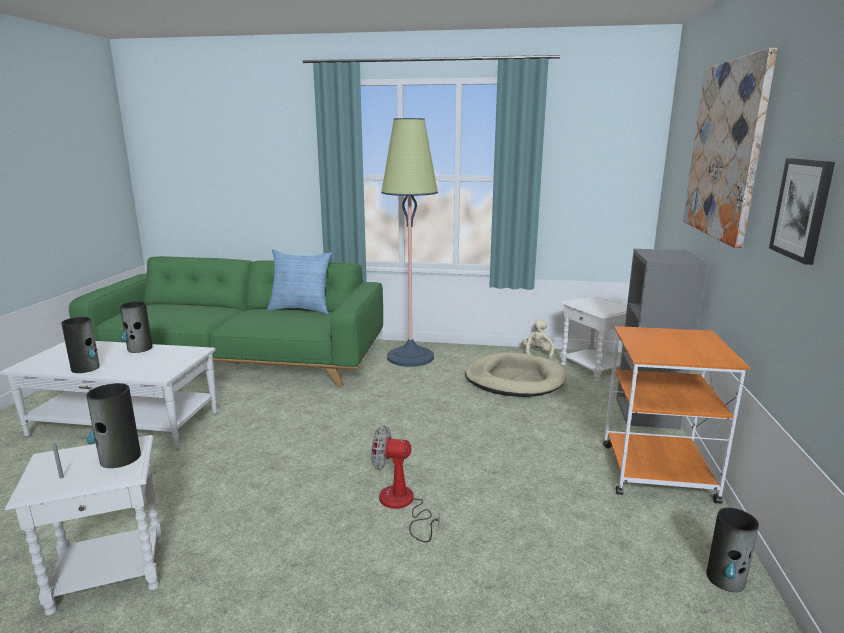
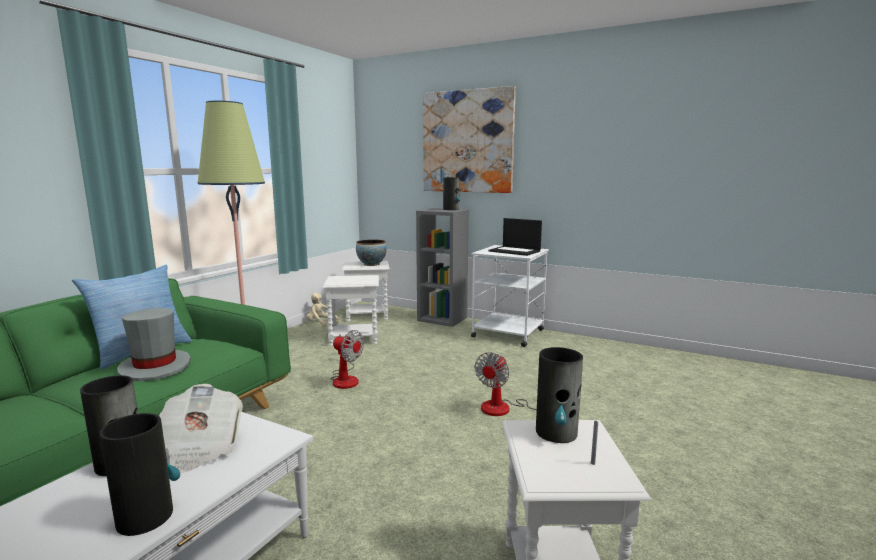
camera: 70 degrees left, 5 degrees down
(154, 359) = (200, 447): none -> newspaper
(271, 319) = (155, 367): none -> grey hat
(413, 401) = (345, 379): none -> fan
(515, 379) = (354, 338): beige dog bed -> white side table
(603, 307) = (371, 264): none -> bowl
(657, 474) = (509, 334): orange cart -> white cart
(675, 347) = (515, 251): none -> laptop
(726, 579) = (598, 345): vase -> vase (451, 209)
(802, 209) = (569, 163): picture -> none

